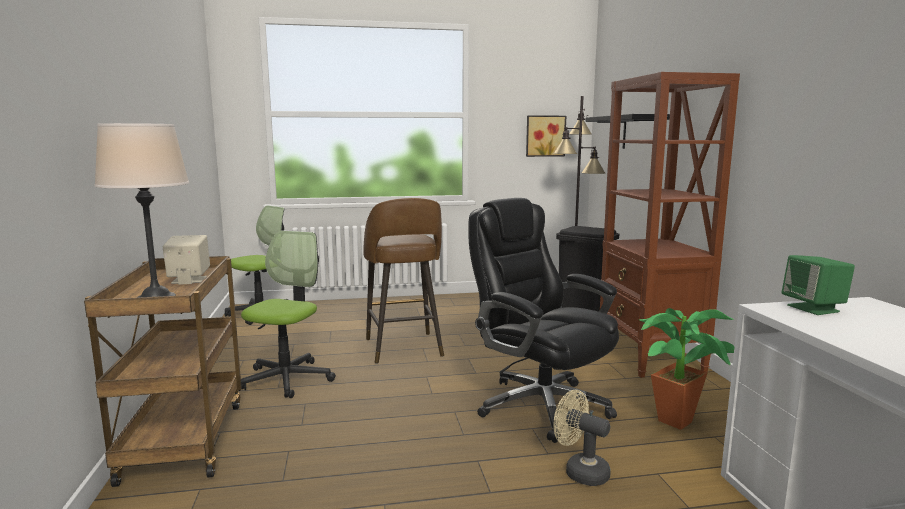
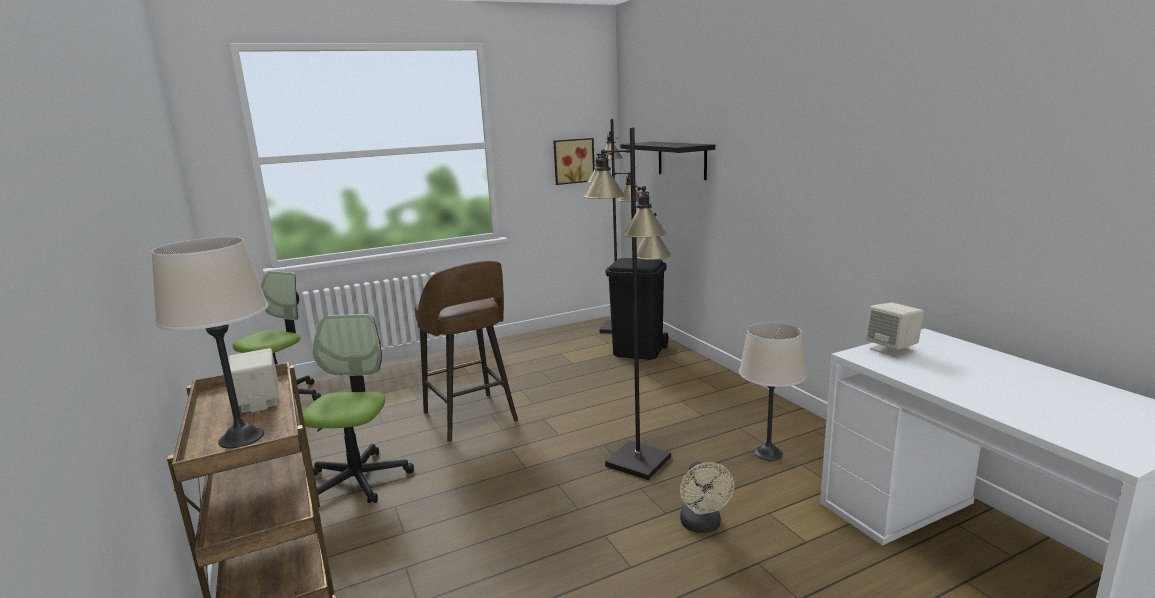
camera: 15 degrees left, 5 degrees up
(540, 405) = (638, 461): black office chair -> black floor lamp
(580, 471) = (702, 526): beige fan -> beige fan turned 120 degrees counterclockwise
(650, 357) = (716, 388): brown bookcase -> none
(681, 420) = (768, 453): potted plant -> beige table lamp
(814, 308) = (892, 350): green speaker -> beige speaker

